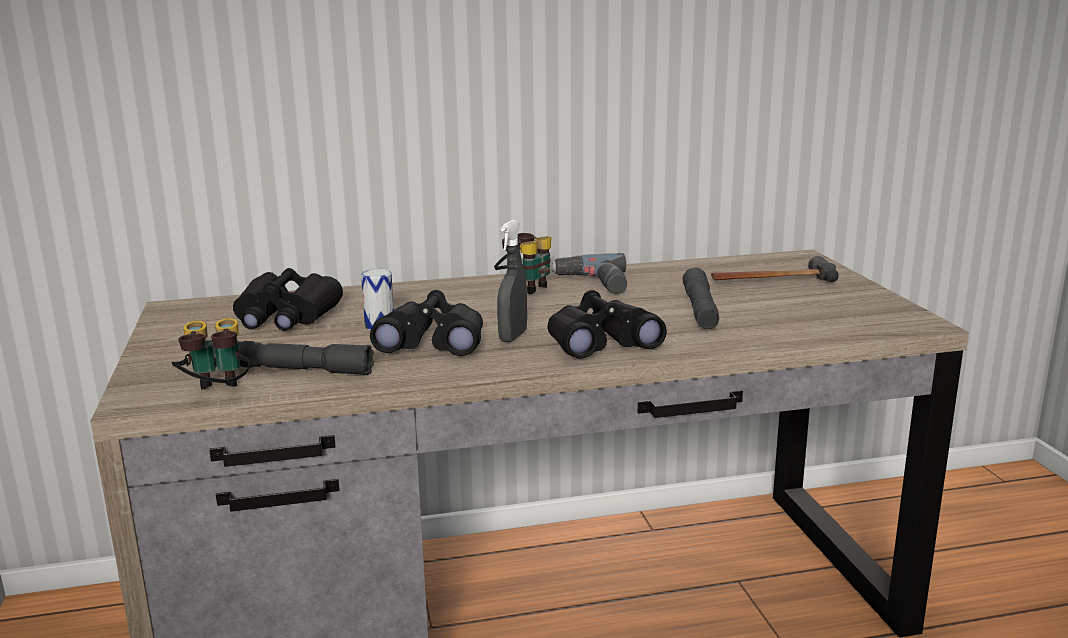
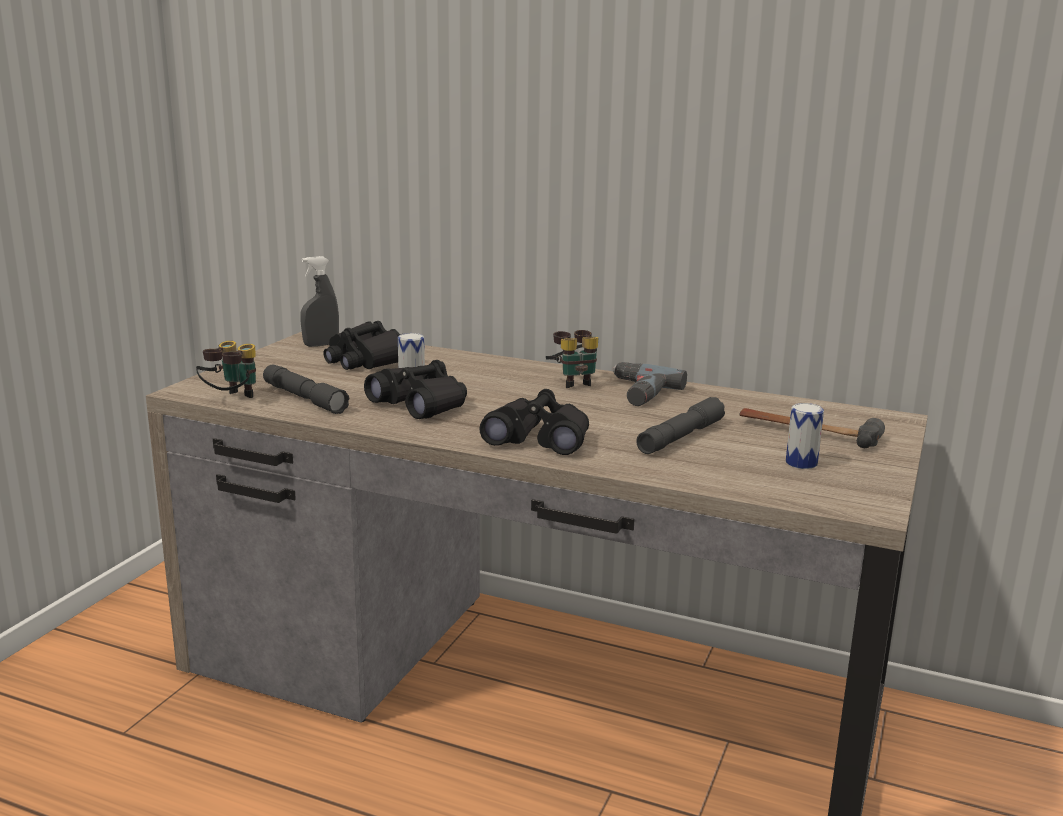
camera: 35 degrees right, 0 degrees up
(513, 336) = (484, 416): grey spray bottle -> grey spray bottle (321, 345)
(816, 304) = (801, 463): none -> can

